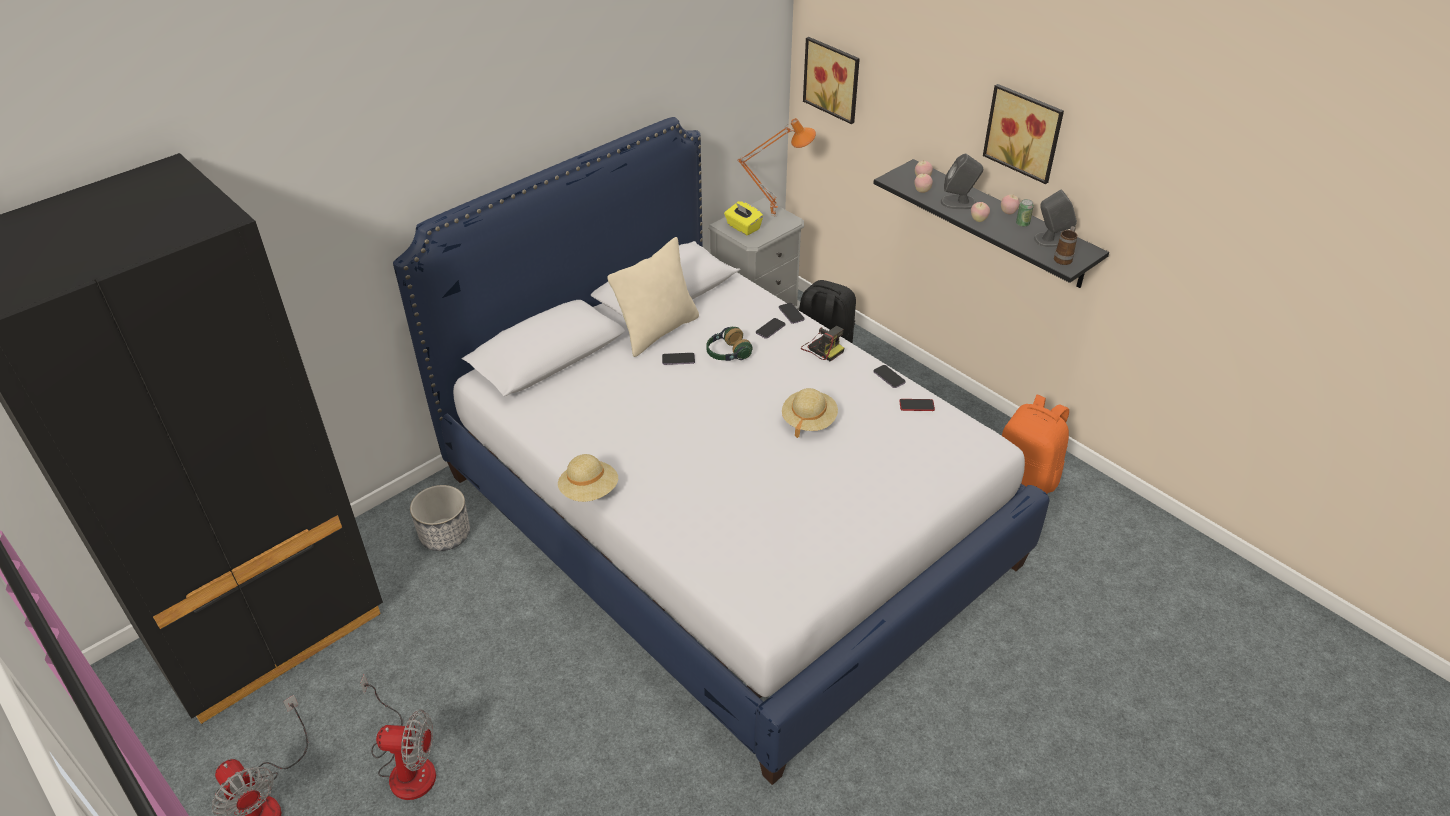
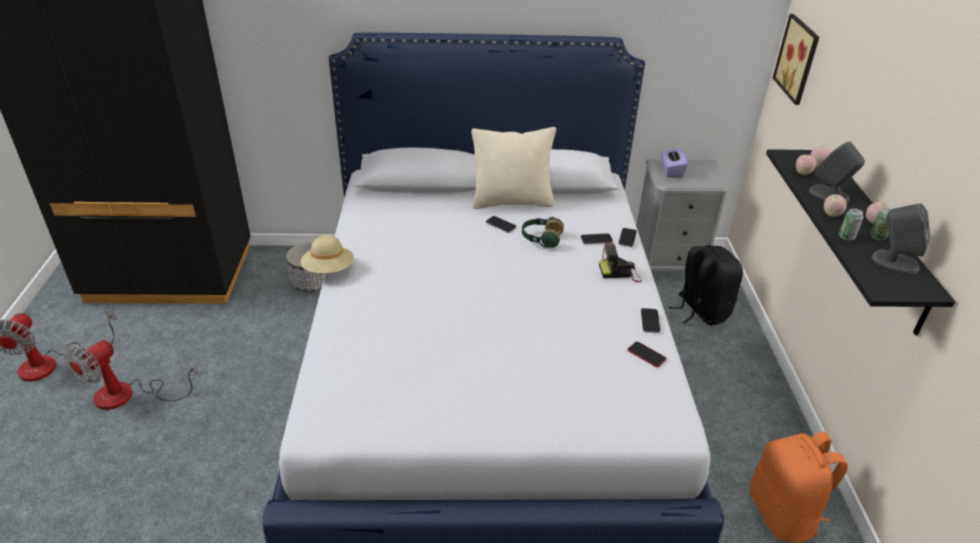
camera: 40 degrees right, 5 degrees down
(406, 765) = (128, 395): fan -> fan turned 75 degrees clockwise
(743, 227) = (671, 171): yellow tissue box -> purple tissue box
(774, 215) = (708, 173): orange table lamp -> none
(808, 420) = (539, 314): beige hat -> none
(822, 348) = (620, 272): camera -> camera turned 90 degrees clockwise
(1006, 235) = (846, 237): none -> can
(1025, 132) = (921, 134): picture -> none
(1064, 258) = (888, 282): mug -> none

